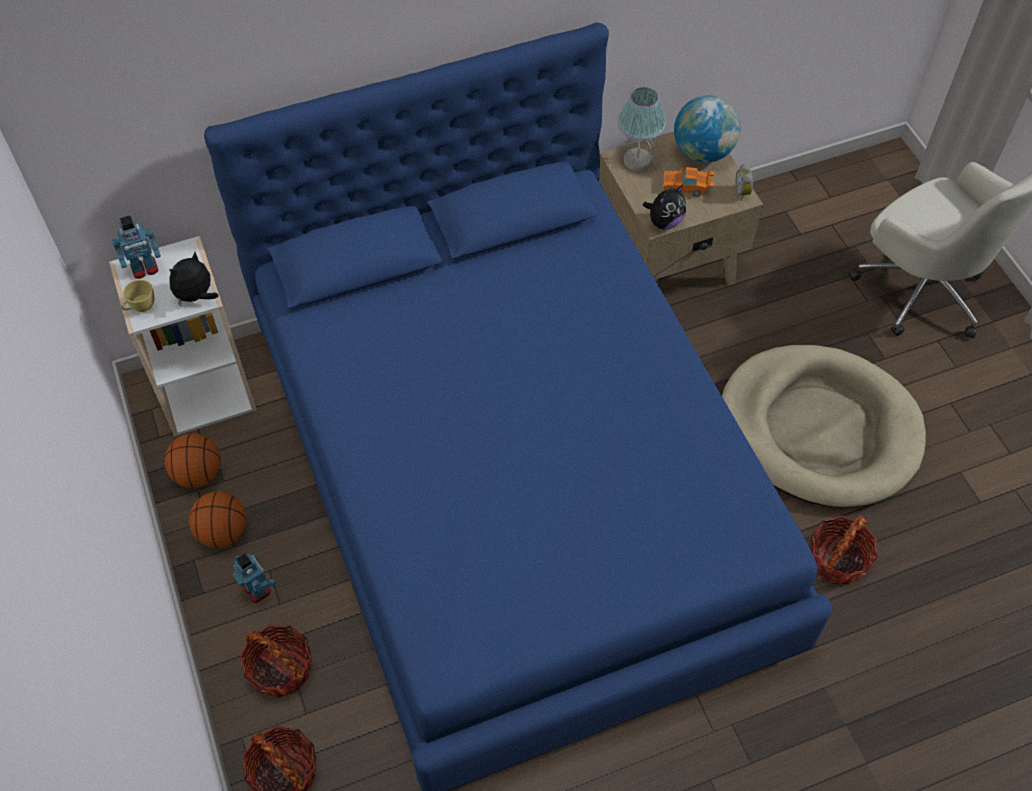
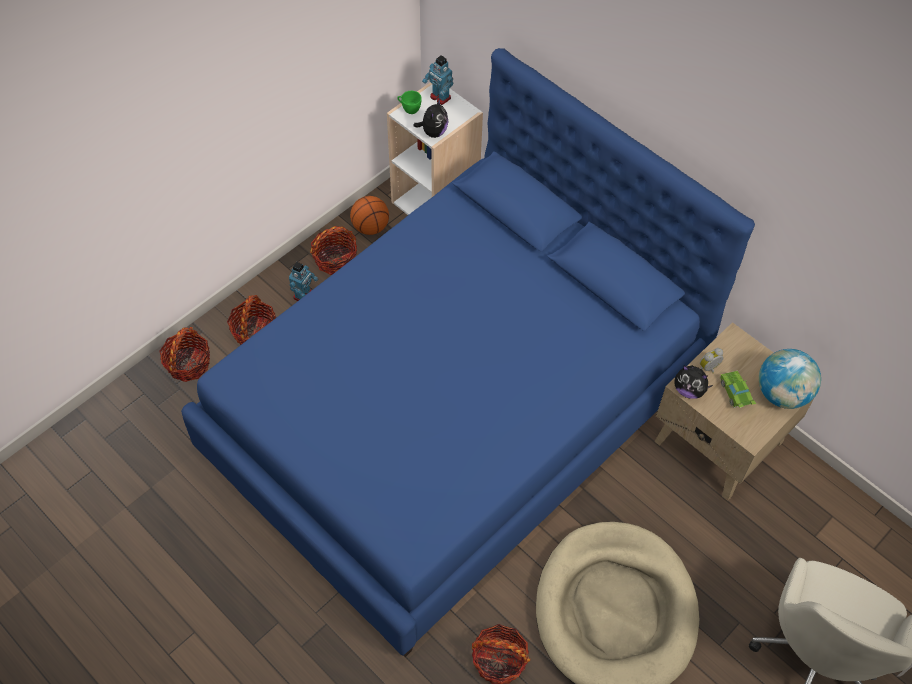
camera: 65 degrees right, 0 degrees up
(140, 307) = (409, 109): yellow cup -> green cup
(196, 296) = (433, 132): plush toy -> plush toy turned 90 degrees clockwise
(223, 532) = (335, 259): basketball -> basket
(636, 161) = (740, 350): table lamp -> none
(687, 187) = (735, 394): orange toy car -> green toy car
(743, 192) = (757, 437): alarm clock -> alarm clock (709, 368)

